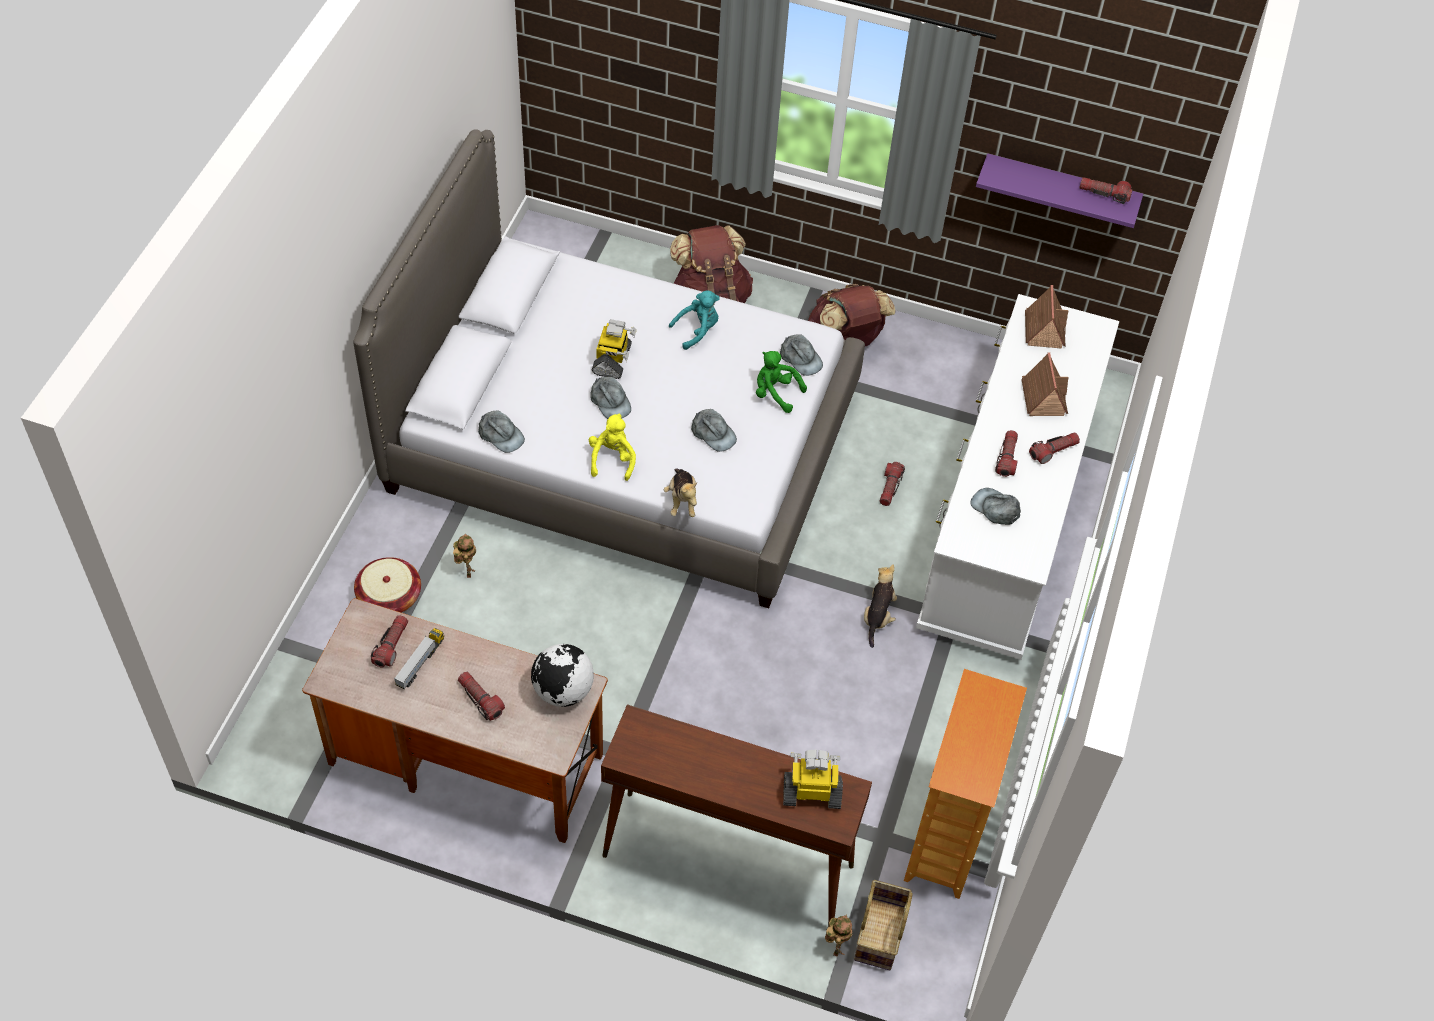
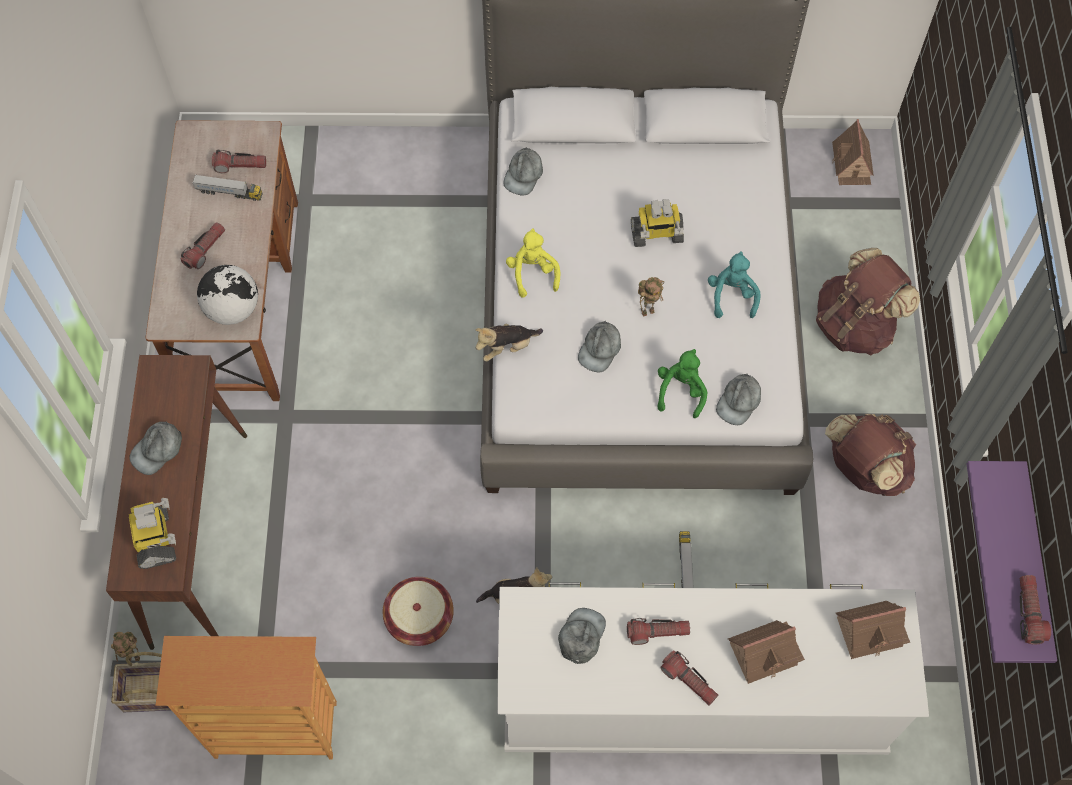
camera: 75 degrees right, 10 degrees up
(389, 597) = (385, 184): basket -> basket (419, 617)
(467, 572) = (434, 231): toy robot -> toy robot (648, 311)
(550, 246) = (852, 164): none -> toy house
(610, 401) = (602, 249): grey cap -> grey cap (157, 449)
(612, 459) = (532, 273): yellow plush toy -> yellow plush toy turned 90 degrees counterclockwise
(697, 330) = (732, 295): turquoise plush toy -> turquoise plush toy turned 135 degrees counterclockwise
(890, 487) = (685, 566): flashlight -> toy truck

